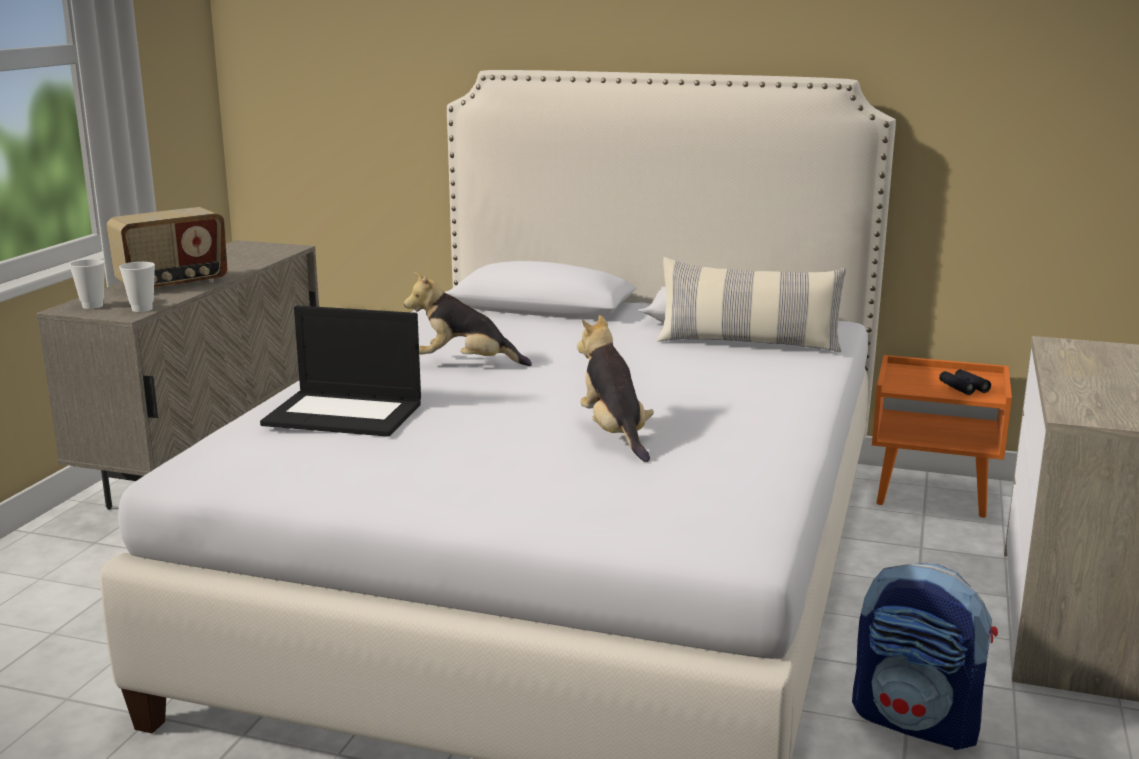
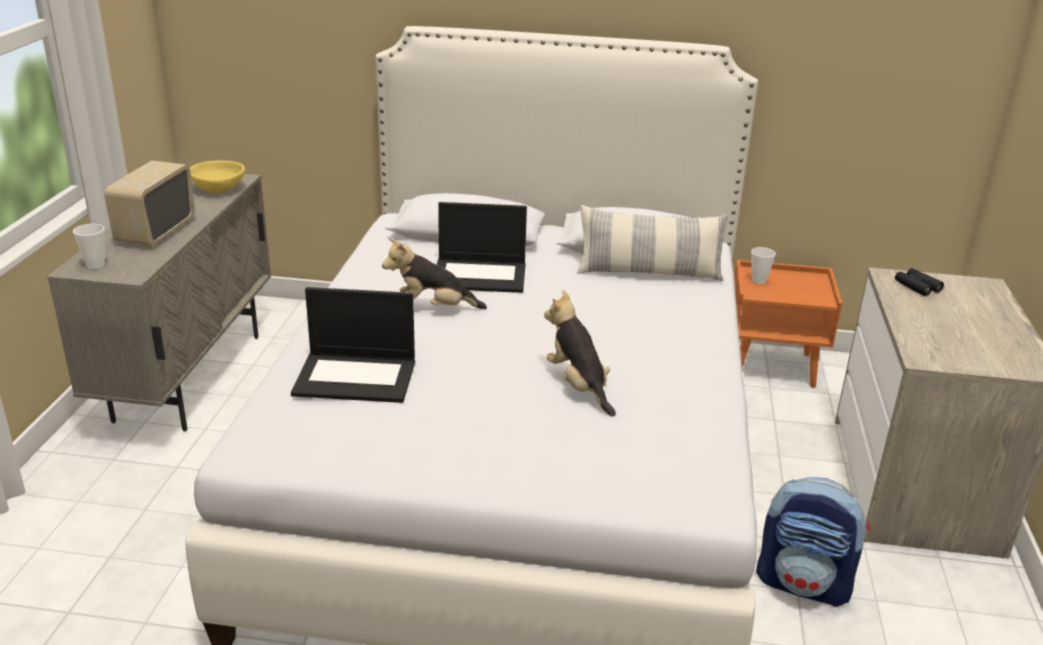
camera: 10 degrees left, 10 degrees up
(142, 309) = (142, 267): cup -> cup (758, 281)
(173, 284) = (155, 232): radio -> radio turned 150 degrees clockwise
(261, 255) = (218, 189): none -> yellow bowl
(538, 339) = (480, 275): none -> laptop
(963, 387) = (802, 291): black binoculars -> black binoculars (917, 286)

